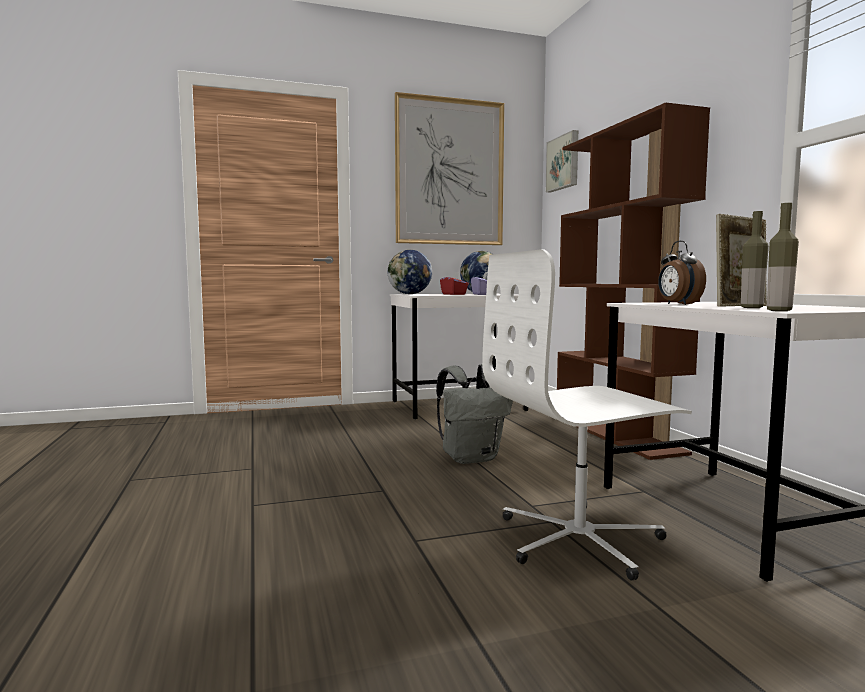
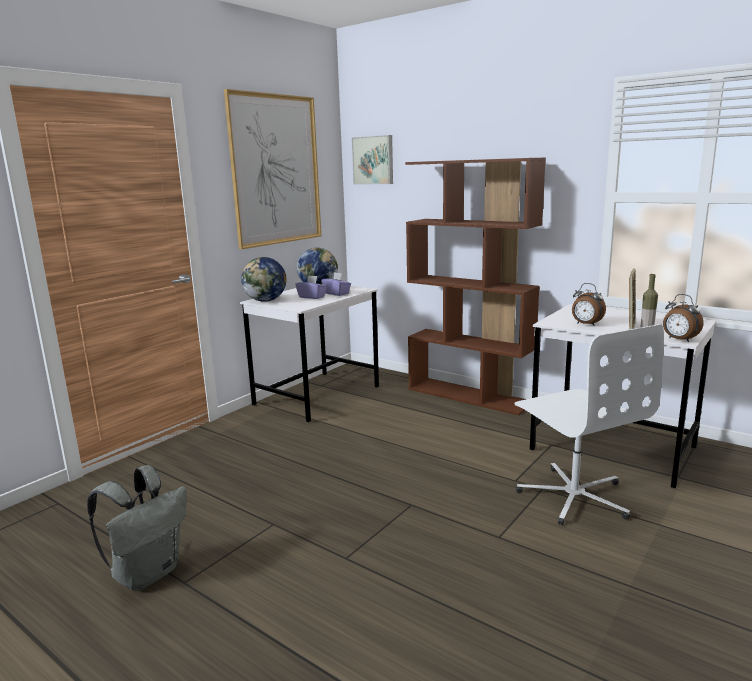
camera: 35 degrees left, 10 degrees up
(454, 294) = (312, 297): red tissue box -> purple tissue box
(471, 458) = (417, 451): grey backpack -> grey backpack (148, 573)
(581, 539) = (574, 496): white office chair -> white office chair turned 60 degrees counterclockwise
(779, 310) = (679, 340): bottle -> alarm clock

